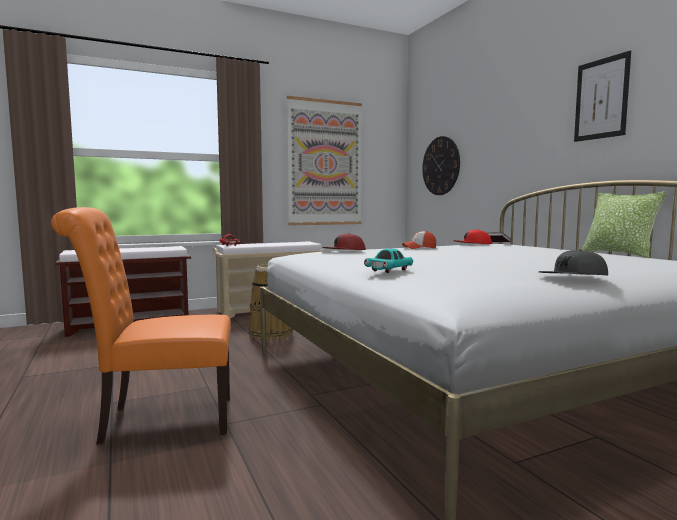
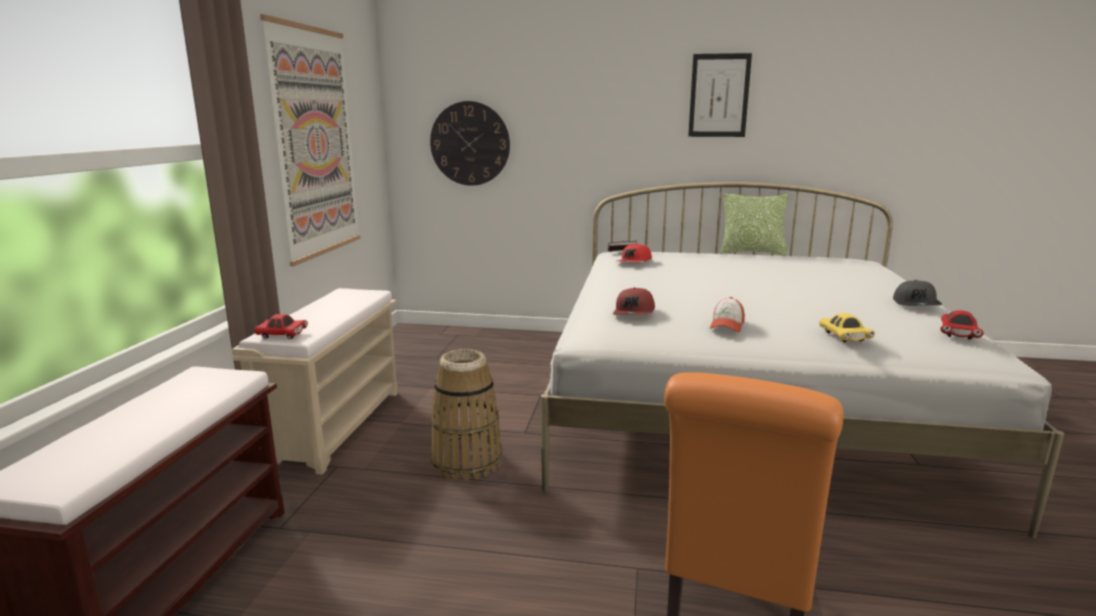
camera: 55 degrees left, 10 degrees up
(389, 270) = (844, 337): turquoise toy car -> yellow toy car
(419, 248) = (641, 283): cap -> cap (727, 325)
(490, 286) = (958, 334): none -> red toy car

